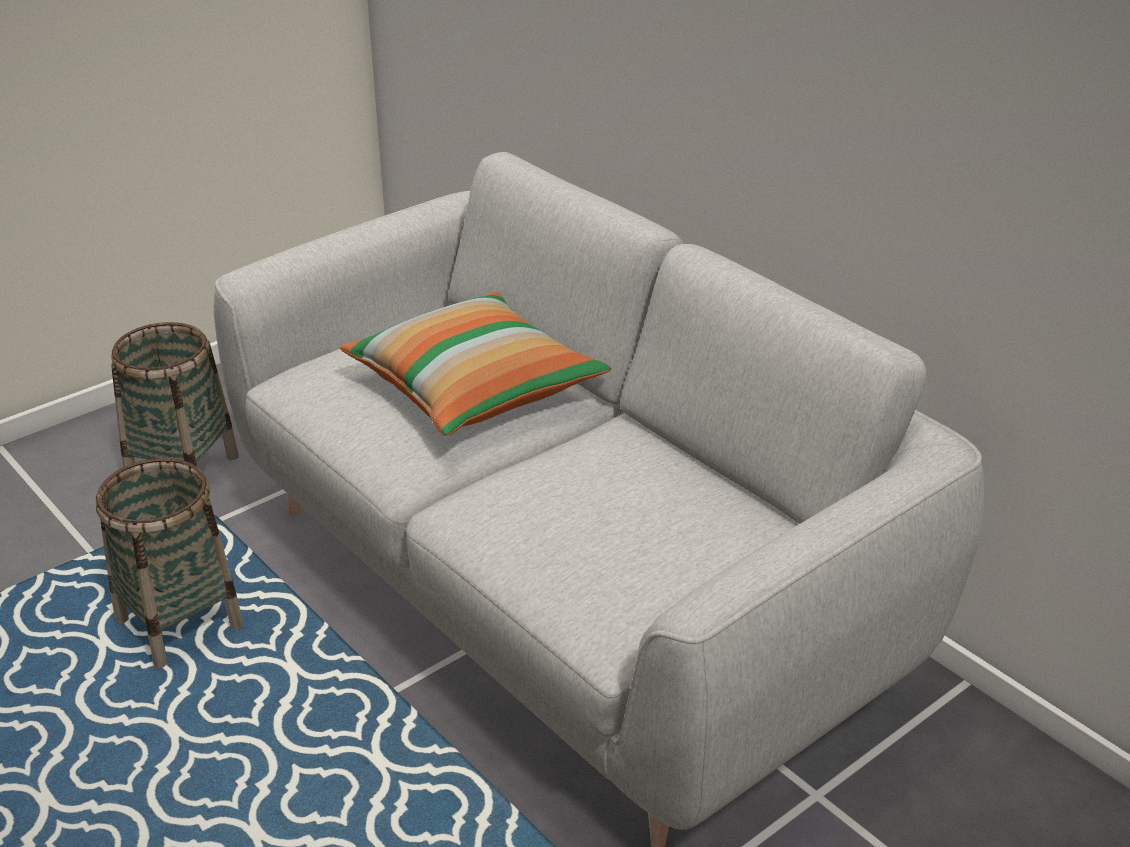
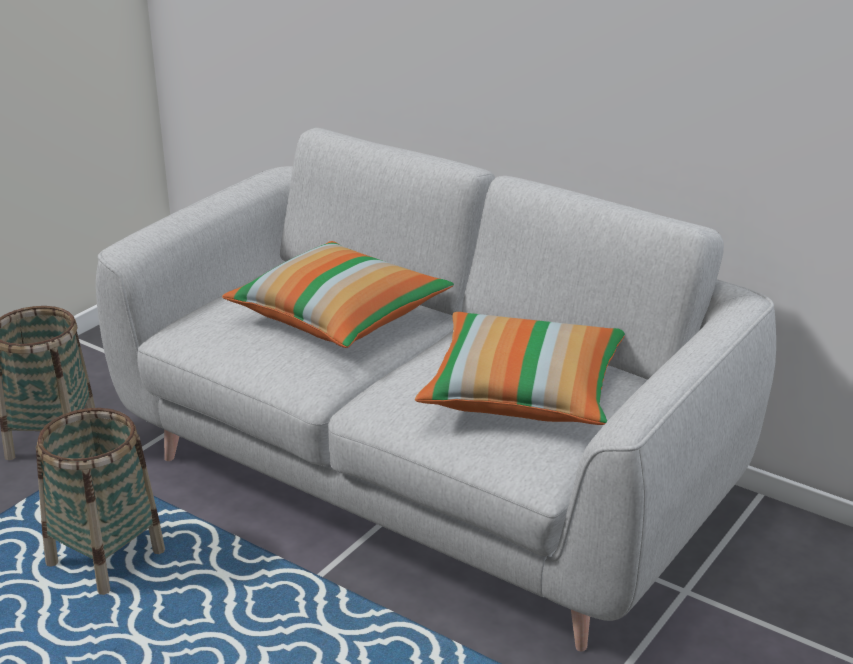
camera: 15 degrees left, 5 degrees down
(640, 525) = (524, 393): none -> pillow

